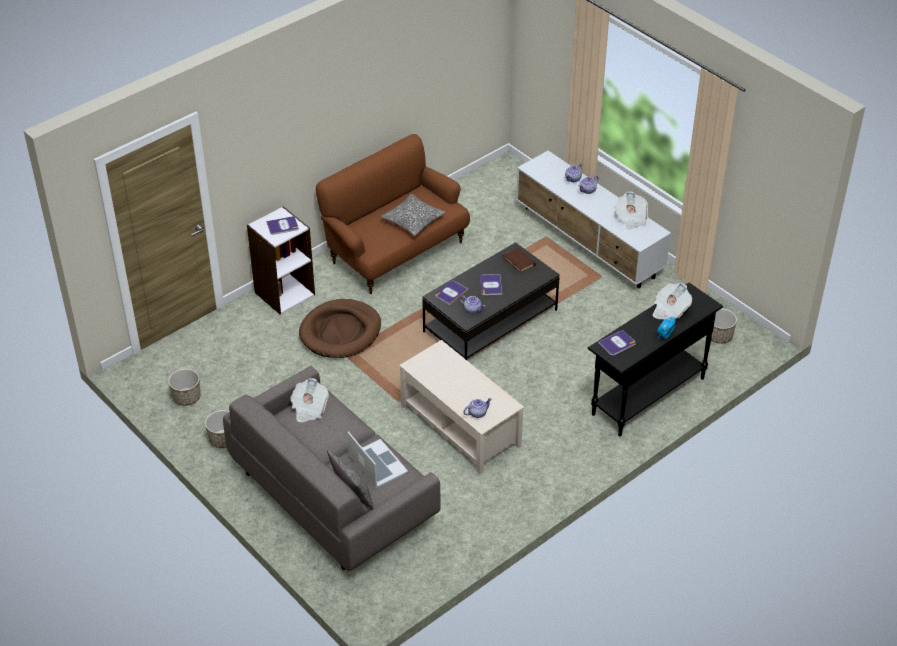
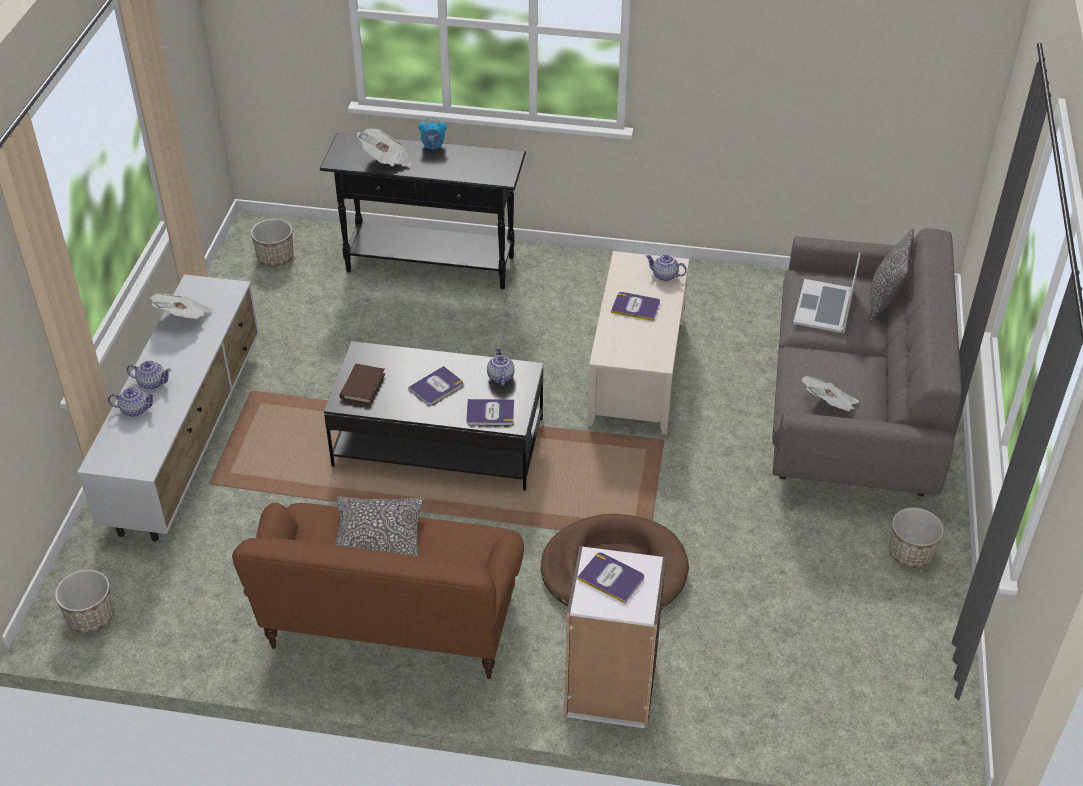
camera: 130 degrees left, 0 degrees up
(187, 397) = (904, 644): planter -> planter (91, 617)
(617, 343) = (484, 171): book -> book (635, 307)

